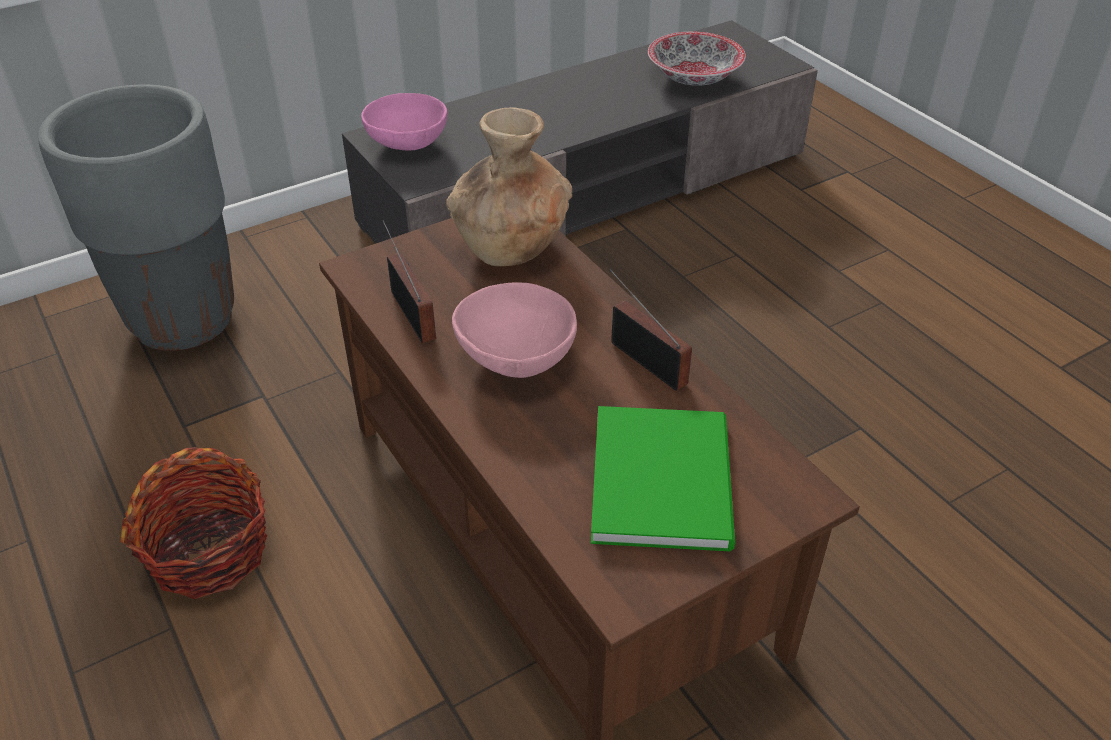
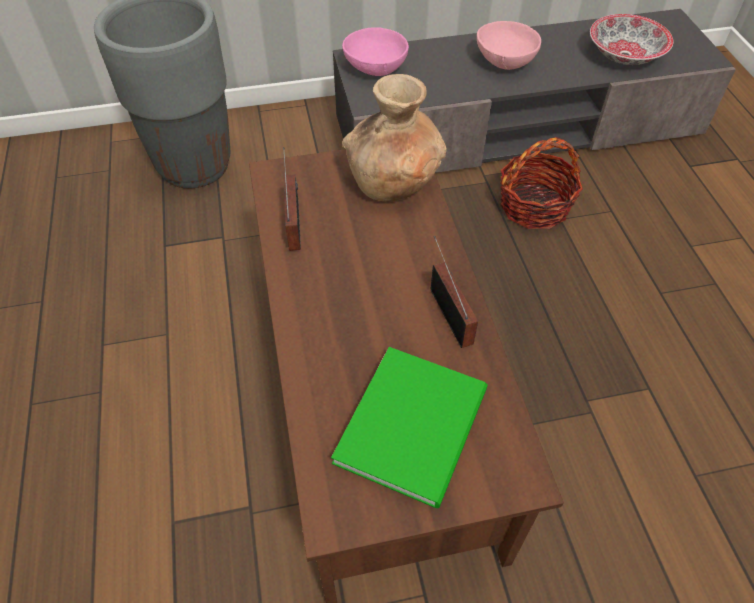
camera: 20 degrees right, 10 degrees up
(209, 552) = (144, 344): basket -> basket (534, 206)
(517, 359) = (352, 284): pink bowl -> pink bowl (505, 62)

